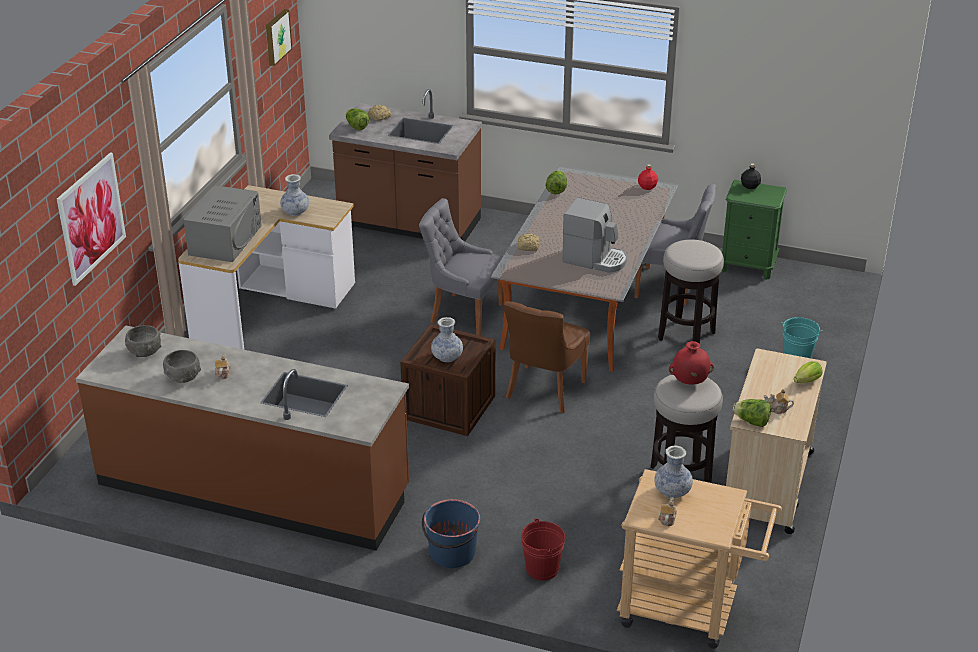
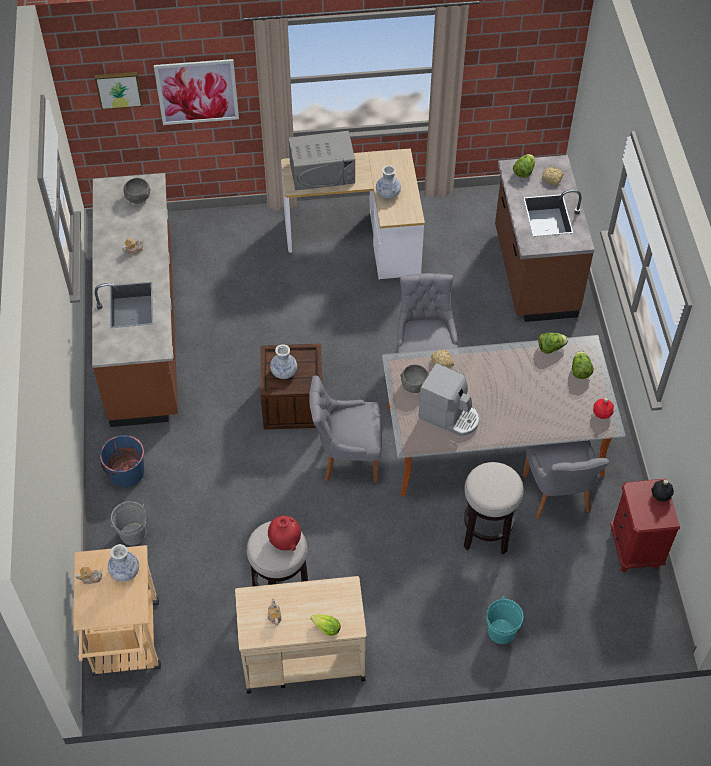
camera: 65 degrees right, 20 degrees up
(183, 377) = (119, 231): grey bowl -> grey bowl (414, 385)
(276, 37) = (533, 57): picture -> picture (119, 89)
(542, 569) = (133, 534): red bucket -> grey bucket
(543, 391) = (347, 457): brown chair -> grey chair
(595, 259) = (450, 416): coffee machine -> coffee machine turned 60 degrees counterclockwise
(748, 266) = (635, 548): green nightstand -> red nightstand
(751, 422) = (247, 602): lettuce -> lettuce (580, 370)

